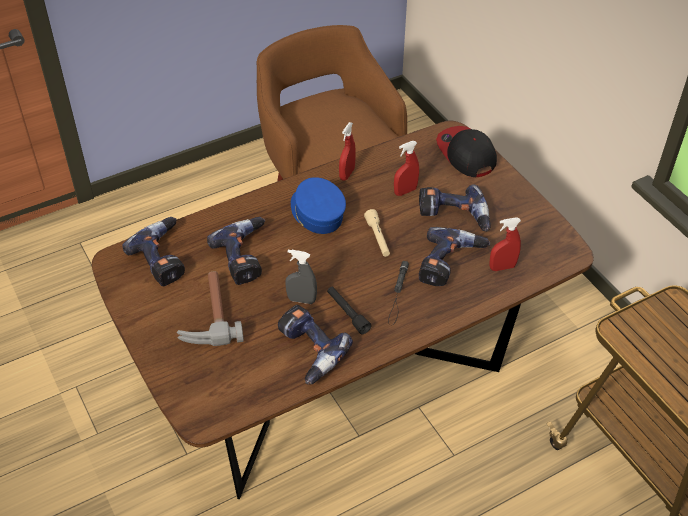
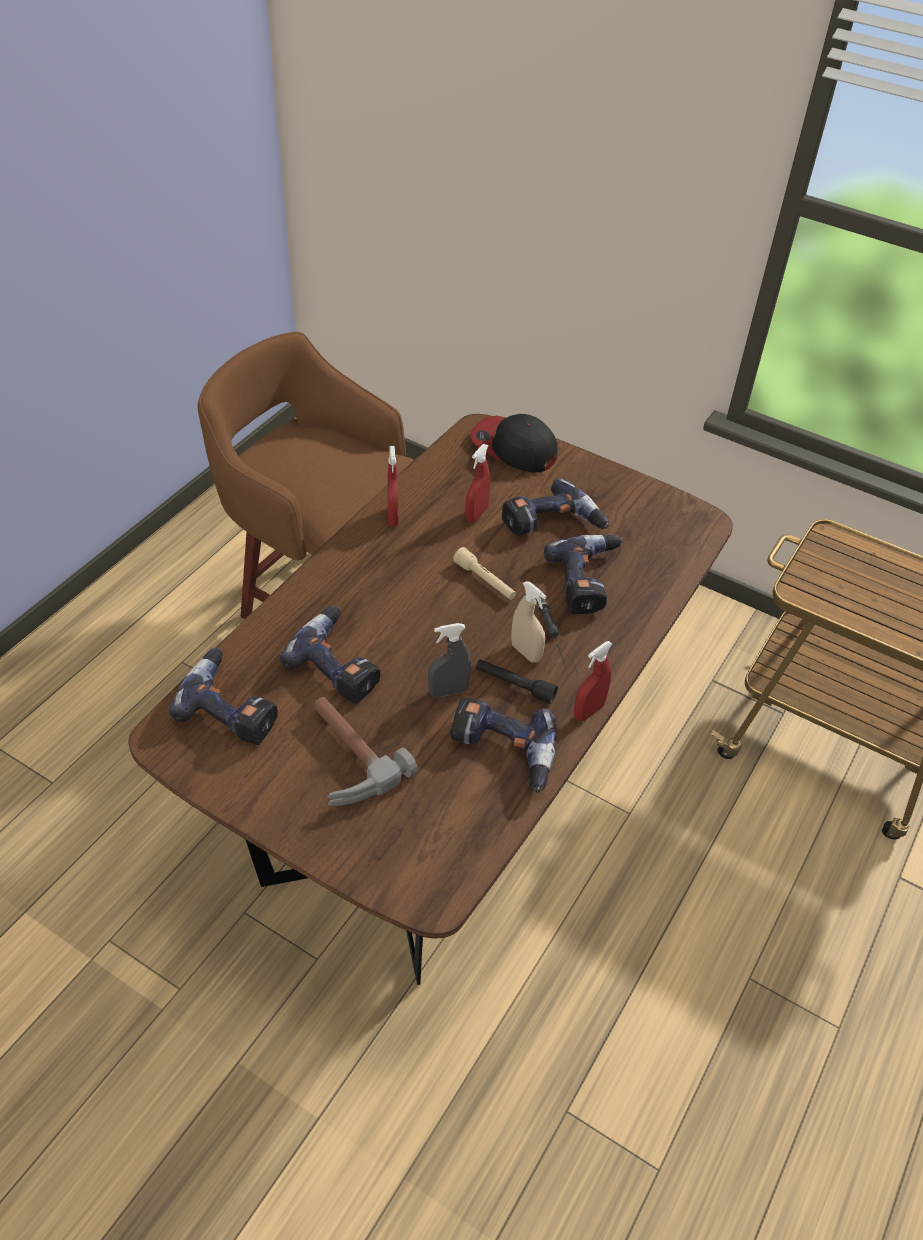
camera: 30 degrees left, 0 degrees up
(317, 213) = (390, 577): blue cap -> none
(370, 295) = (526, 652): none -> beige spray bottle
(502, 267) = (646, 563): red spray bottle -> red spray bottle (588, 711)

